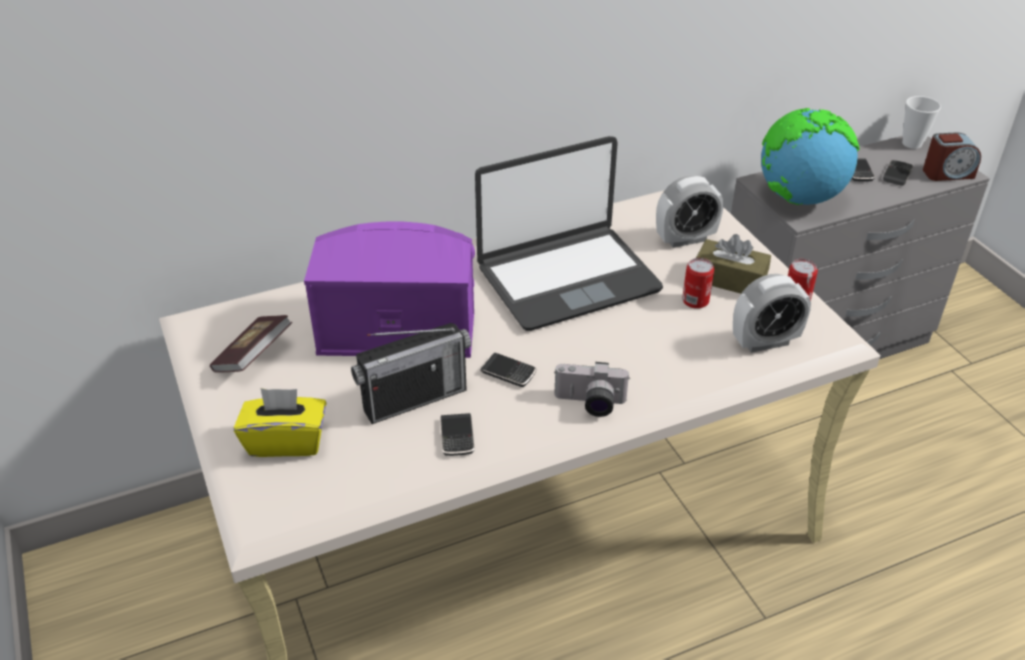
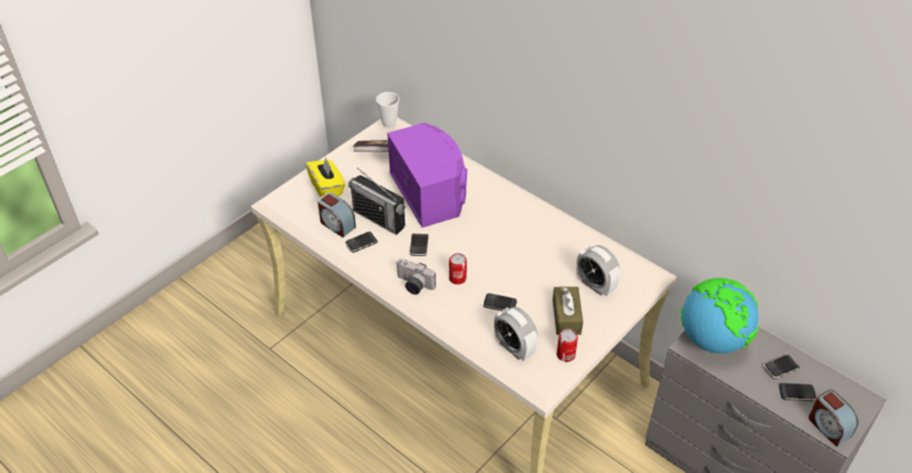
camera: 65 degrees right, 5 degrees up
(390, 454) = (337, 225): none -> alarm clock
(567, 278) = (516, 243): laptop -> none
(589, 404) = (413, 285): camera -> camera turned 45 degrees counterclockwise
(676, 330) = (499, 304): none -> phone
(695, 301) = (533, 306): can -> can (457, 278)
(912, 143) = (857, 396): cup -> cup (389, 123)

